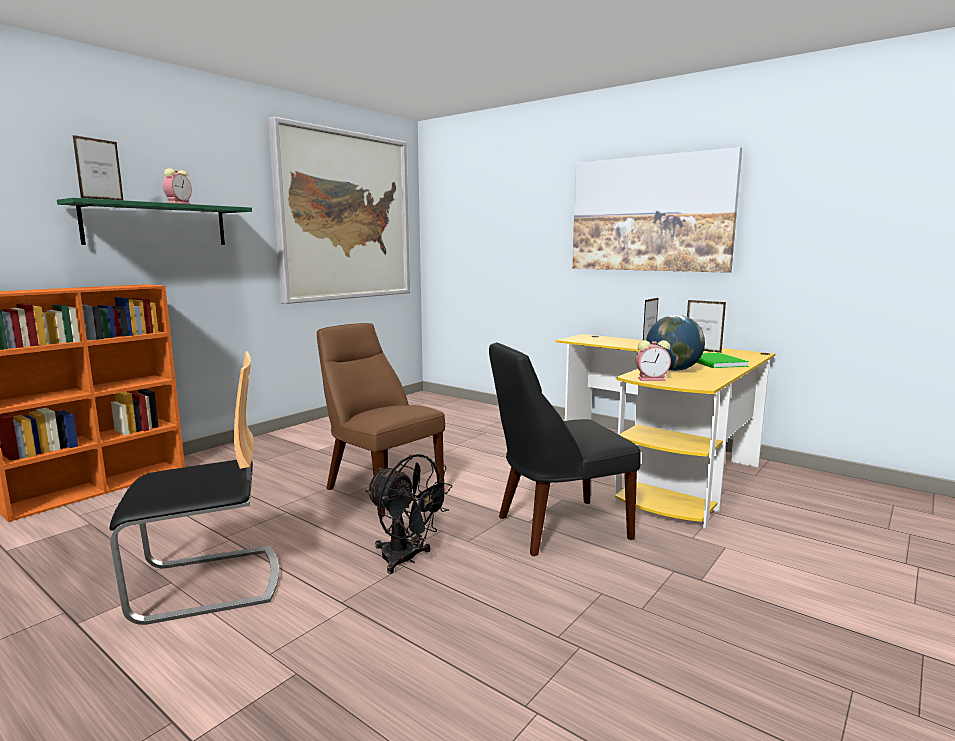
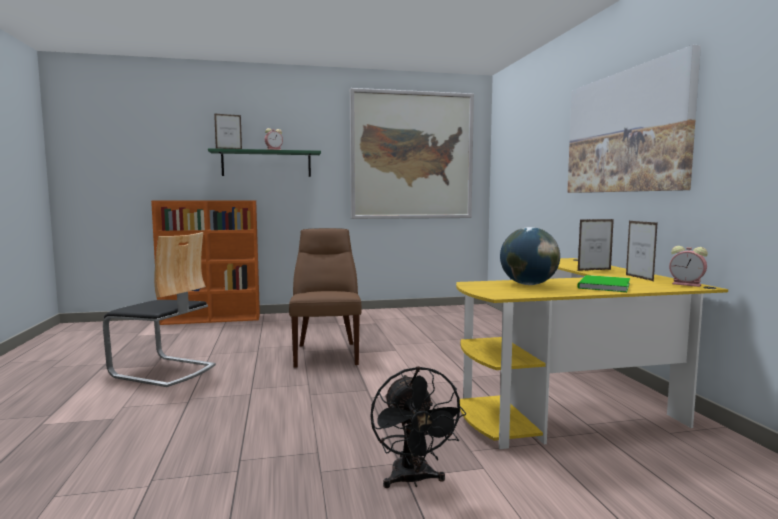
camera: 40 degrees right, 5 degrees down
(406, 559) = (258, 391): black fan -> black fan (413, 480)
(556, 528) = (380, 407): black chair -> none
(652, 379) = (477, 286): alarm clock -> alarm clock (688, 284)

